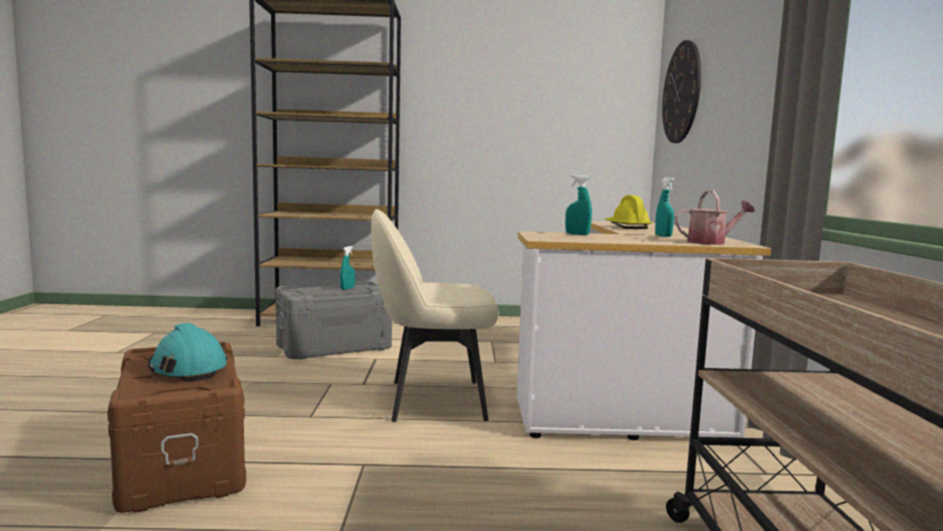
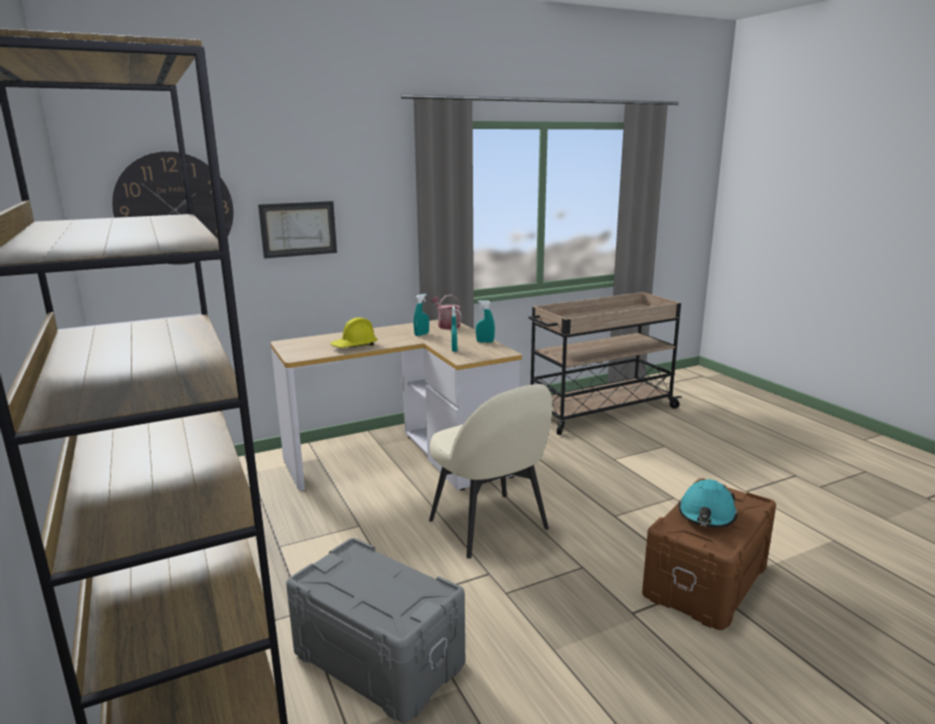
camera: 115 degrees left, 10 degrees up
(347, 288) = (350, 582): turquoise spray bottle -> turquoise spray bottle (485, 342)
(725, 106) = (298, 229): none -> picture

